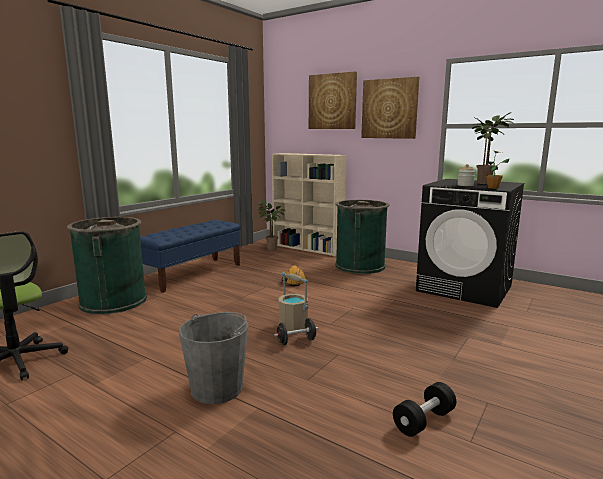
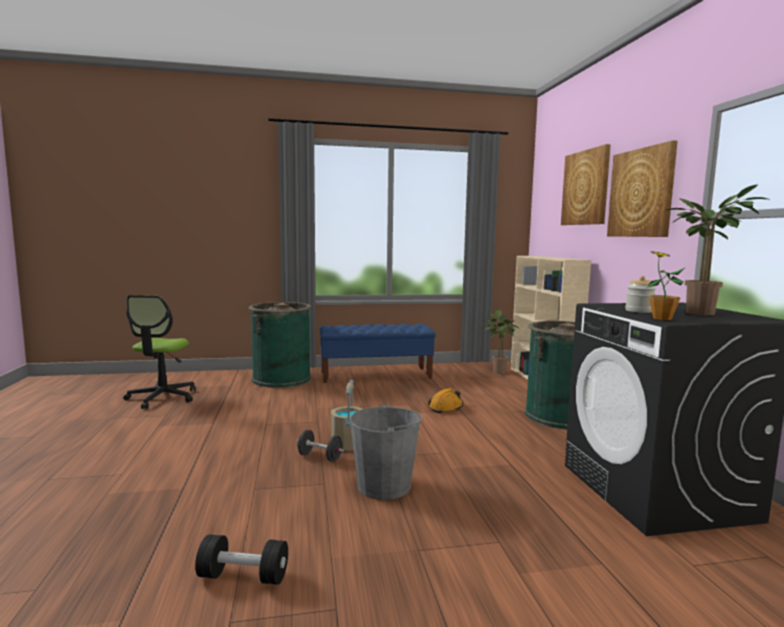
camera: 45 degrees right, 5 degrees down
(217, 388) = (196, 462): grey bucket -> grey bucket (384, 485)

